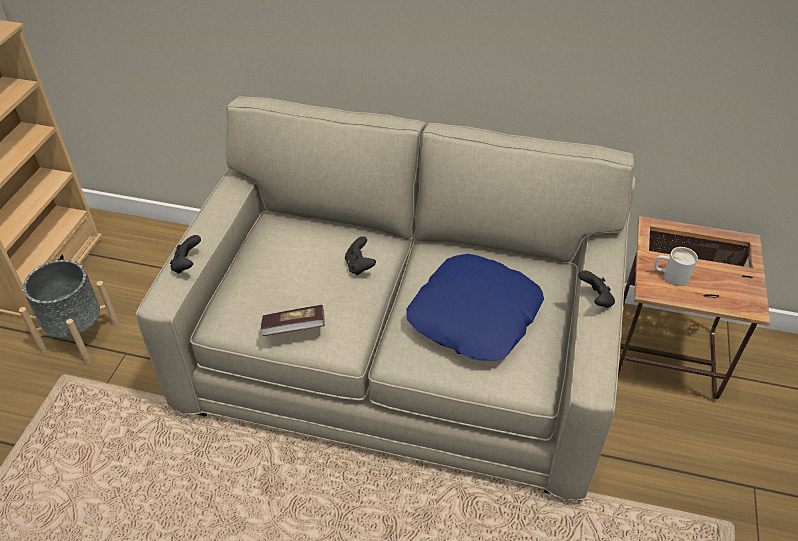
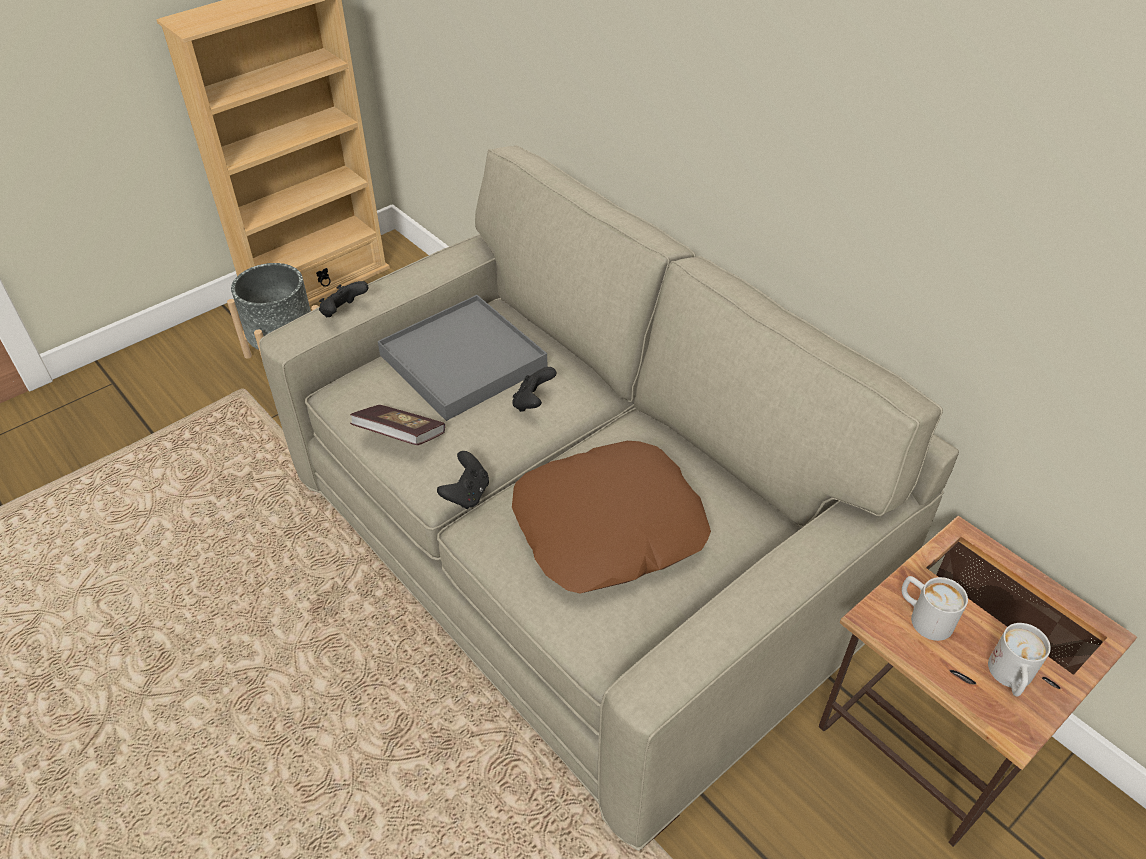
camera: 35 degrees right, 0 degrees up
(288, 262) = (463, 362): none -> grey tray
(475, 316) = (609, 528): blue pillow -> brown pillow
(595, 299) = (758, 585): black game controller -> black game controller (467, 494)
(730, 284) = (1010, 678): none -> white mug

